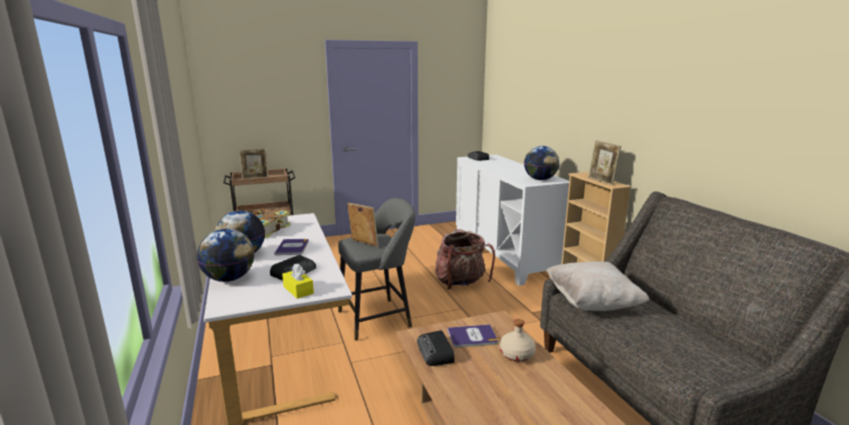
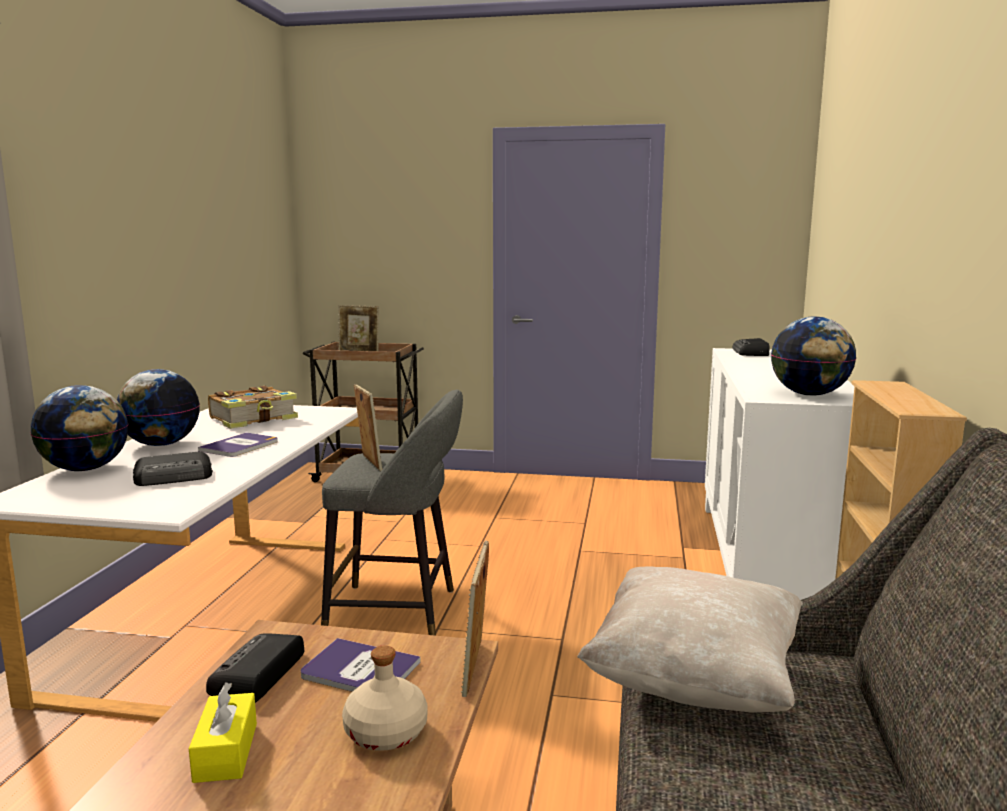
camera: 30 degrees right, 5 degrees down
(298, 290) = (127, 501): yellow tissue box -> yellow tissue box (226, 752)
(461, 283) = (614, 593): backpack -> none
(601, 181) = (900, 400): picture frame -> picture frame (476, 669)

